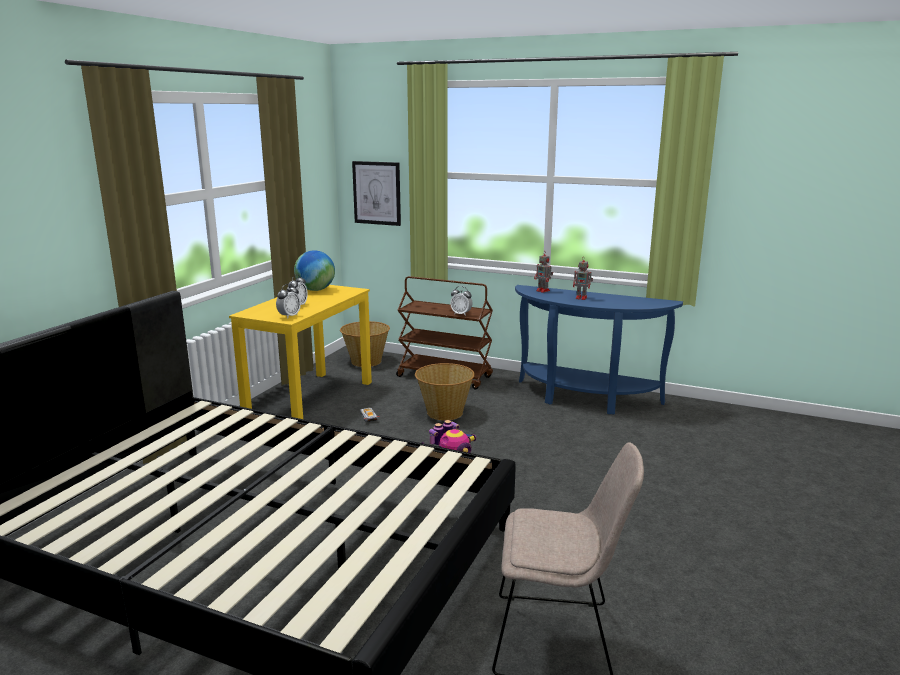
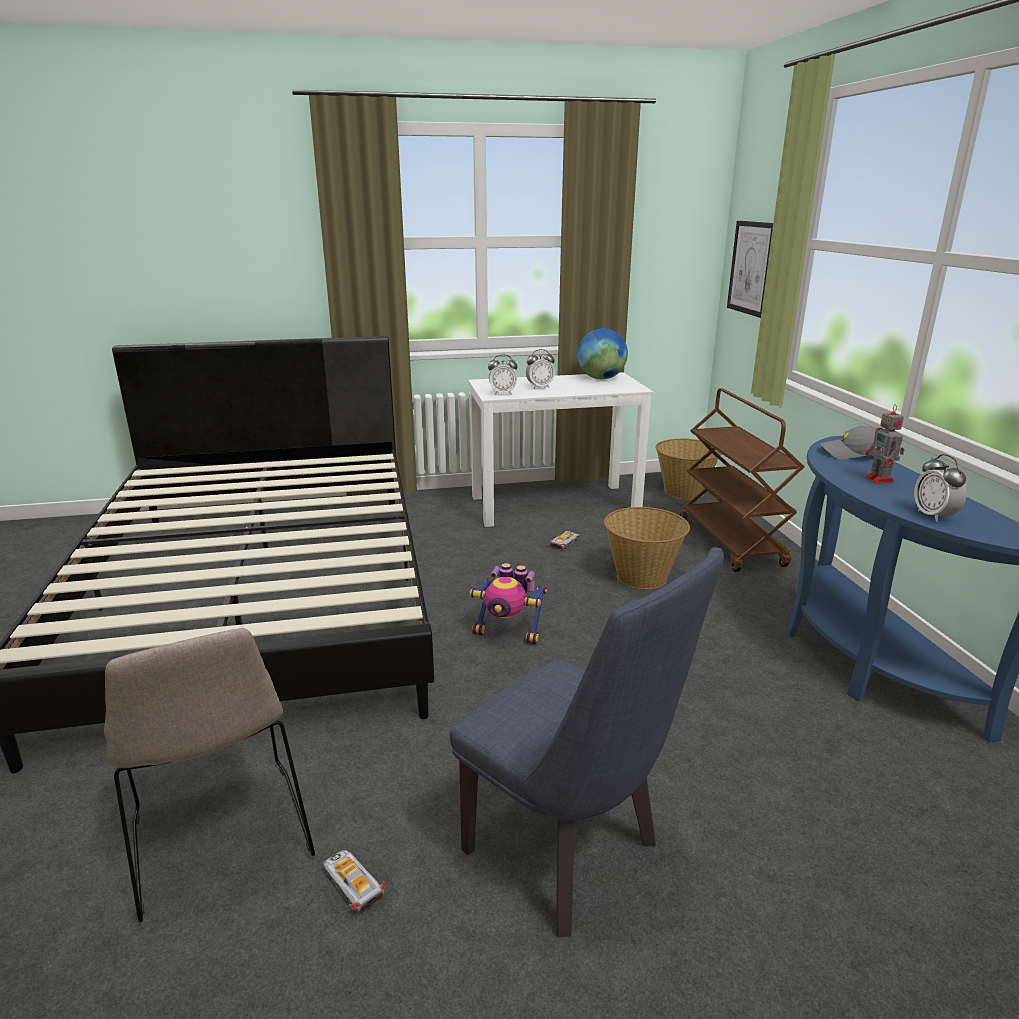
camera: 55 degrees right, 5 degrees up
(311, 400) = (555, 504): yellow desk -> white desk
(461, 314) = (745, 457): alarm clock -> alarm clock (934, 516)
(543, 291) = (851, 453): toy robot -> grey cap
(632, 597) = (352, 883): none -> toy car
(659, 524) = (573, 856): none -> blue chair

